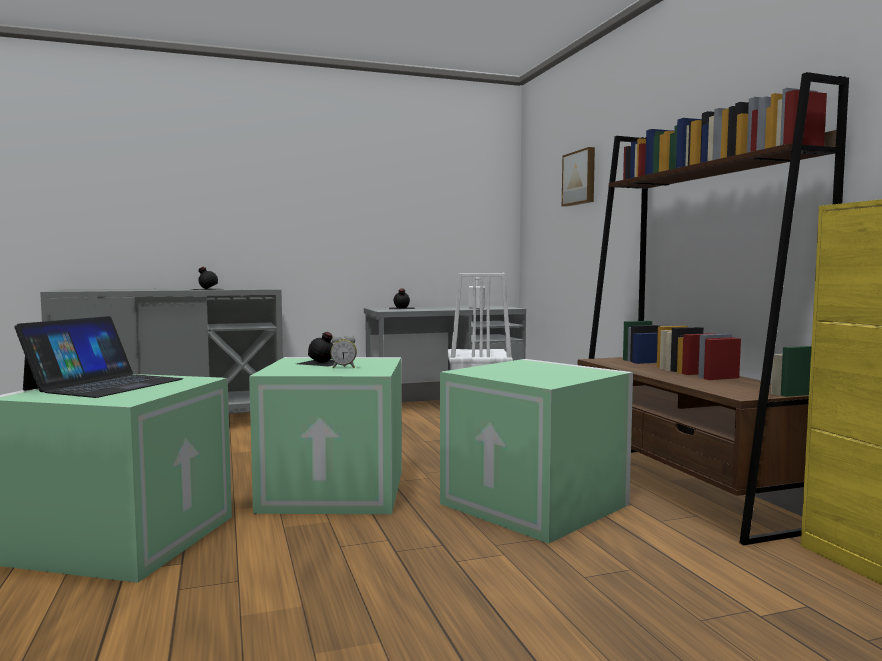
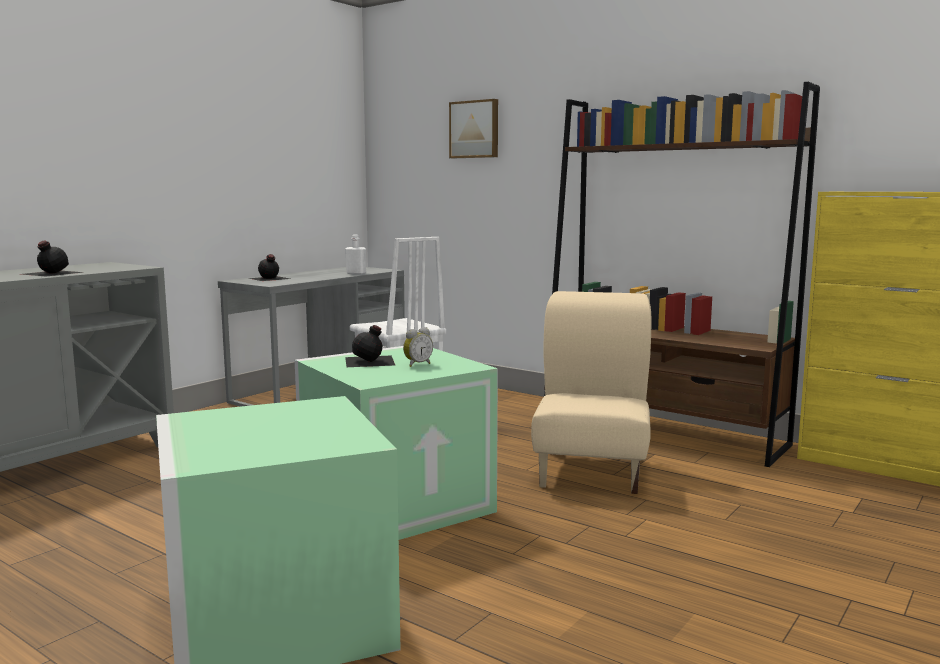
camera: 35 degrees left, 5 degrees up
(104, 384) = (242, 429): laptop -> none
(537, 504) = (592, 471): green storage box -> beige chair

